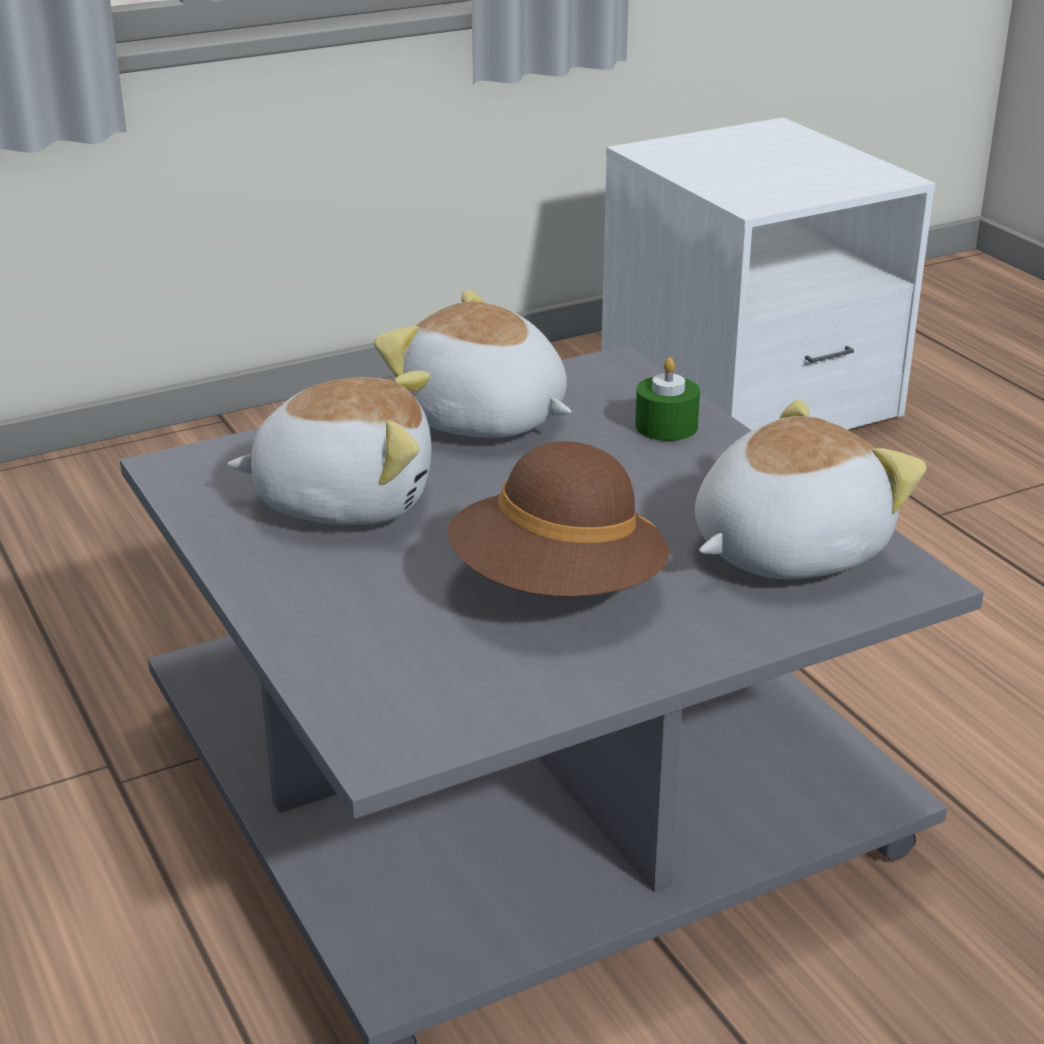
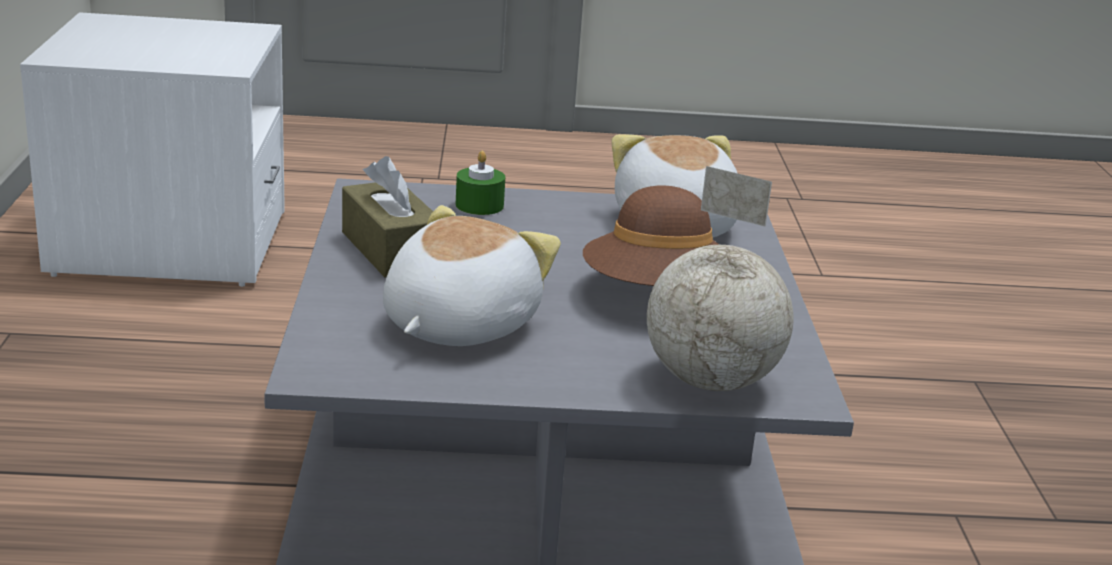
camera: 65 degrees left, 5 degrees down
(363, 673) = (710, 380): none -> globe
(482, 419) = (391, 250): plush toy -> brown tissue box

